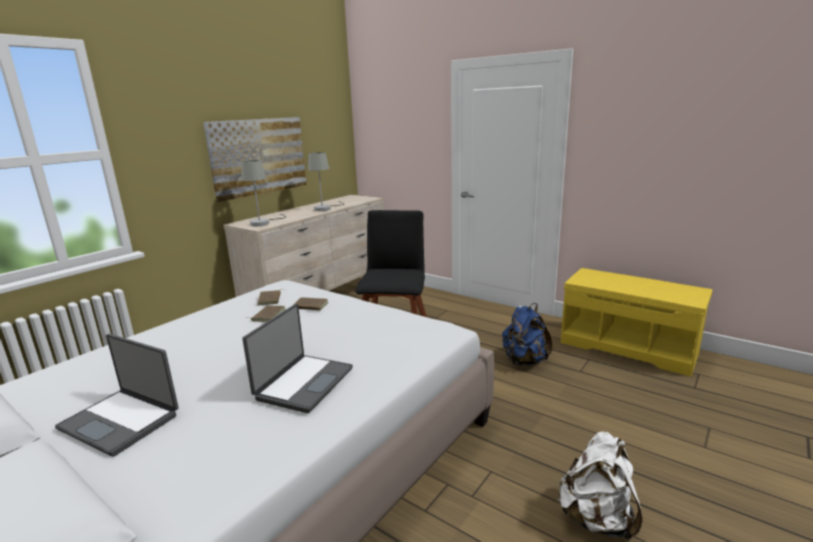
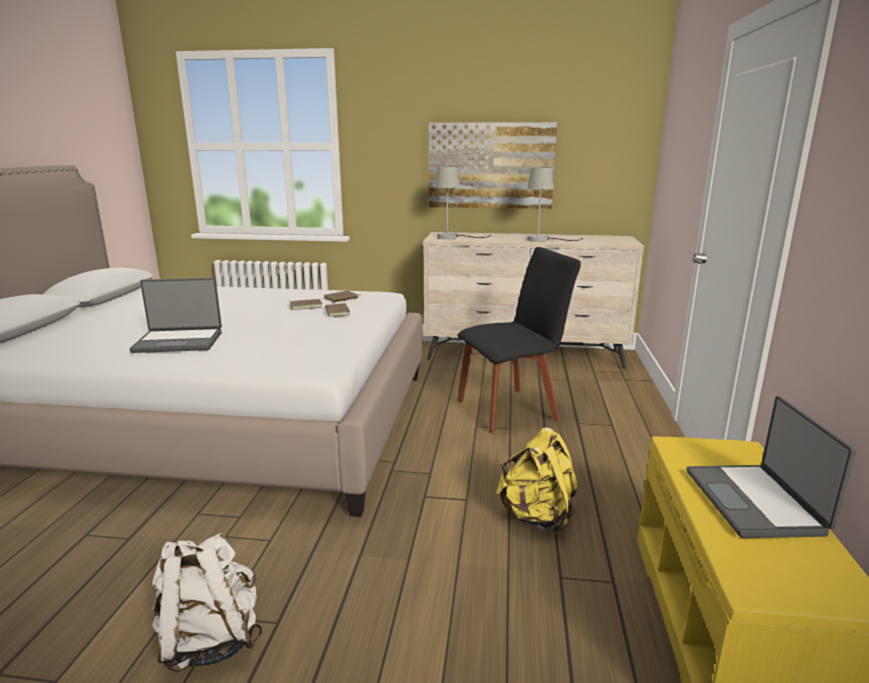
camera: 60 degrees right, 0 degrees up
(121, 421) = (124, 315): laptop -> laptop (755, 502)
(524, 361) = (537, 516): blue backpack -> yellow backpack

